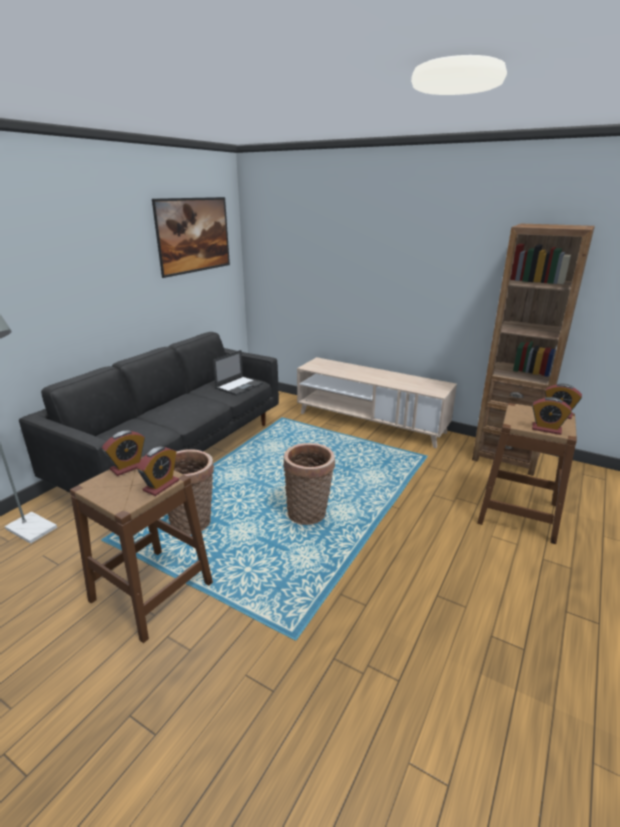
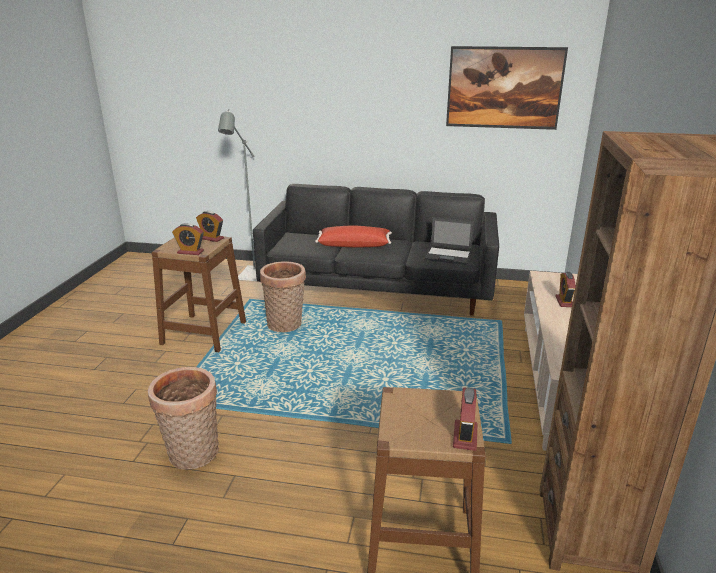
camera: 70 degrees right, 0 degrees up
(165, 416) = (354, 245): none -> red pillow
(309, 514) = (326, 377): basket -> basket (193, 456)
(546, 429) = (397, 422): alarm clock -> alarm clock (564, 301)

